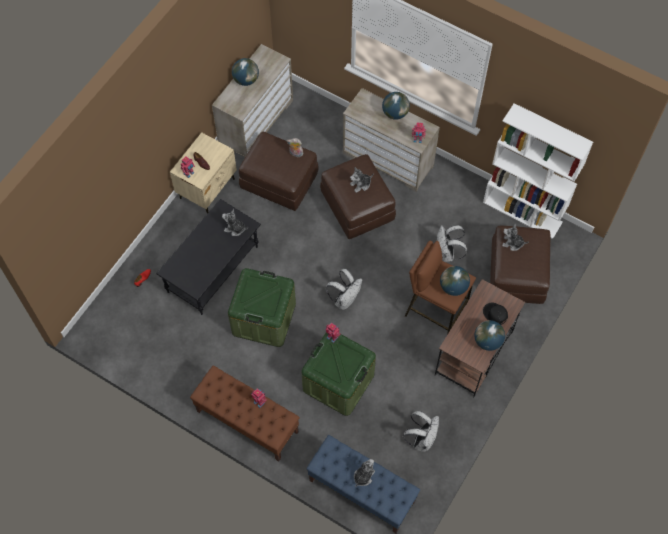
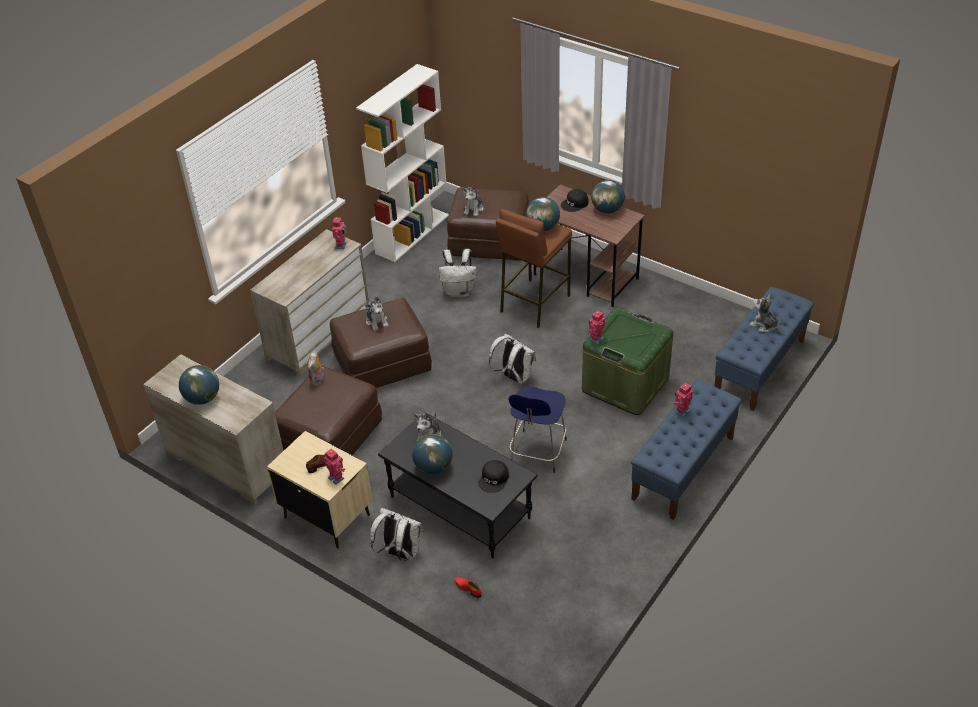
camera: 85 degrees left, 20 degrees down
(193, 272) = (494, 479): none -> black cap
(247, 421) = (683, 468): brown bench -> blue bench
(264, 318) = (537, 453): green storage box -> blue stool
(395, 113) = (297, 262): globe -> globe (433, 467)
(421, 439) = (691, 319): white backpack -> white backpack (400, 553)

